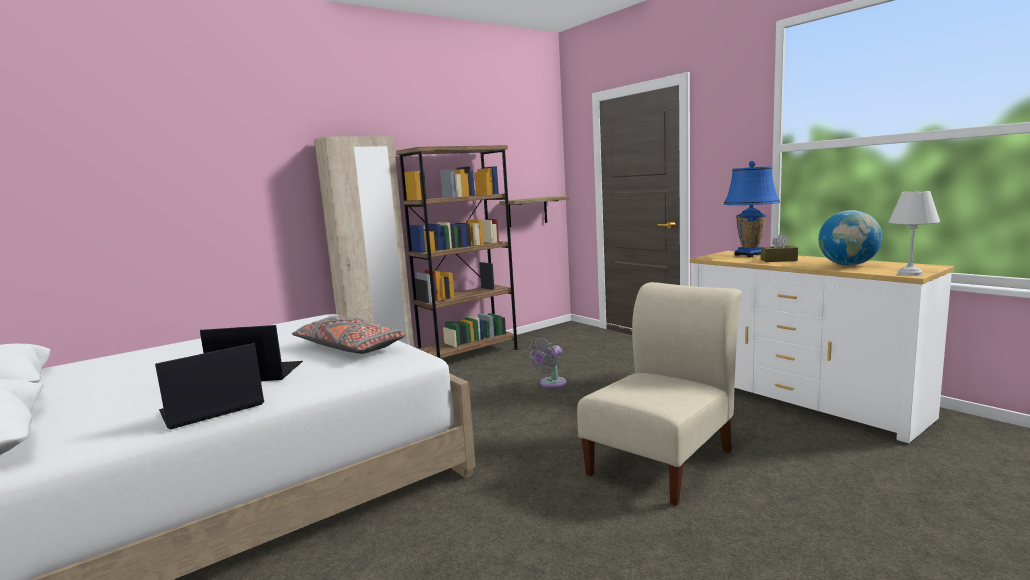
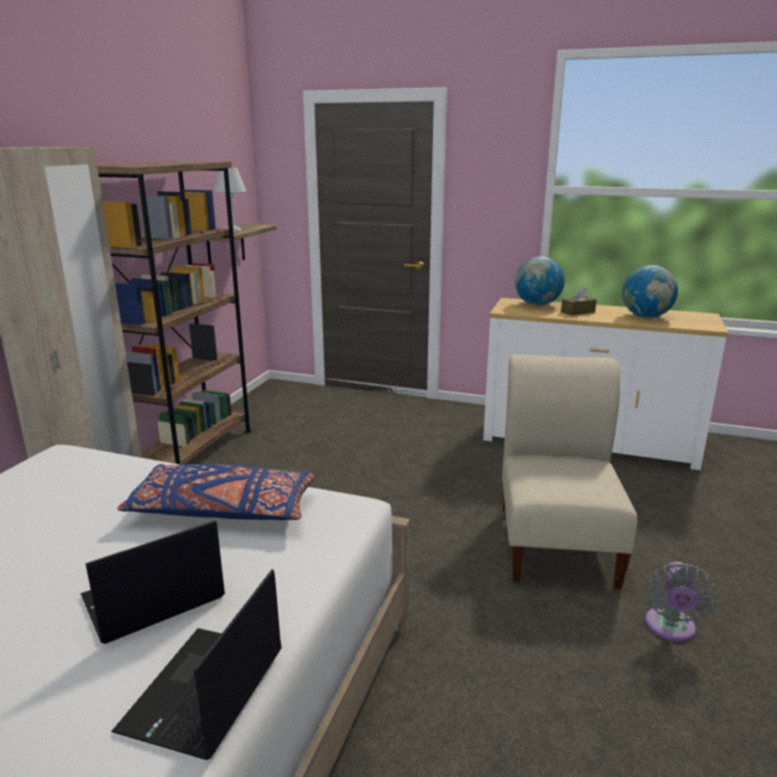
camera: 35 degrees left, 10 degrees up
(350, 348) = (223, 510): grey pillow -> blue pillow
(550, 384) = (347, 474): grey fan -> grey fan (670, 629)
(750, 255) = (537, 304): blue table lamp -> globe
(910, 273) = (710, 326): white table lamp -> white table lamp (234, 231)

